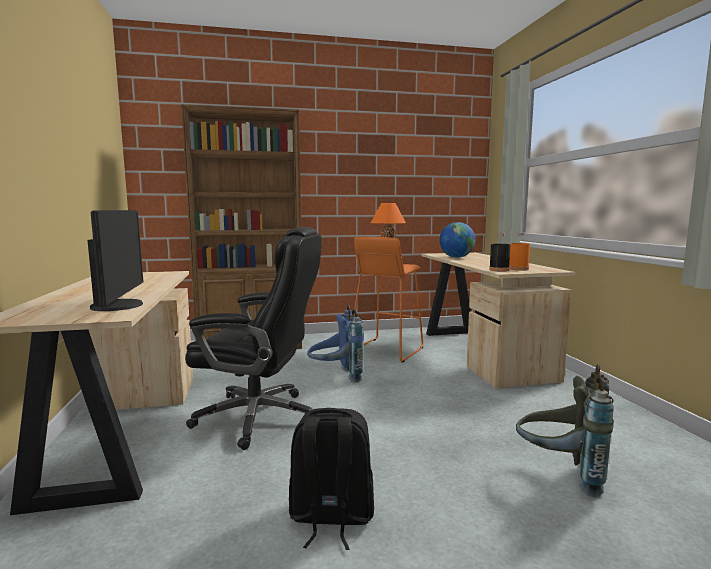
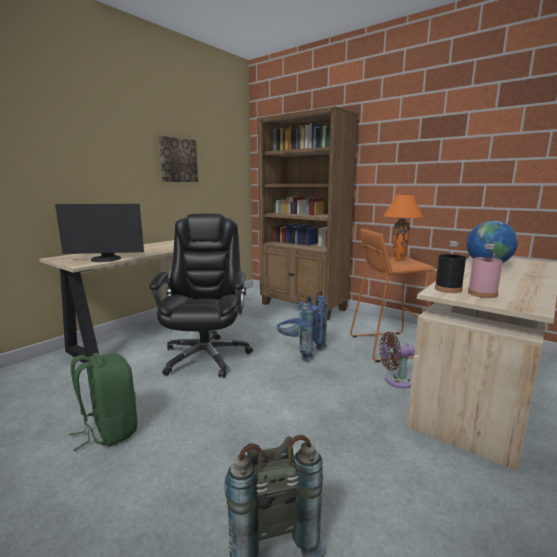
camera: 50 degrees right, 5 degrees up
(76, 149) = (178, 160): none -> picture
(119, 306) = (105, 259): monitor -> monitor turned 45 degrees clockwise
(259, 417) = (206, 356): black office chair -> black office chair turned 150 degrees counterclockwise
(330, 517) = (109, 430): black backpack -> green backpack
(437, 368) = (396, 380): none -> brown fan
(518, 269) = (482, 294): orange bottle -> pink bottle

